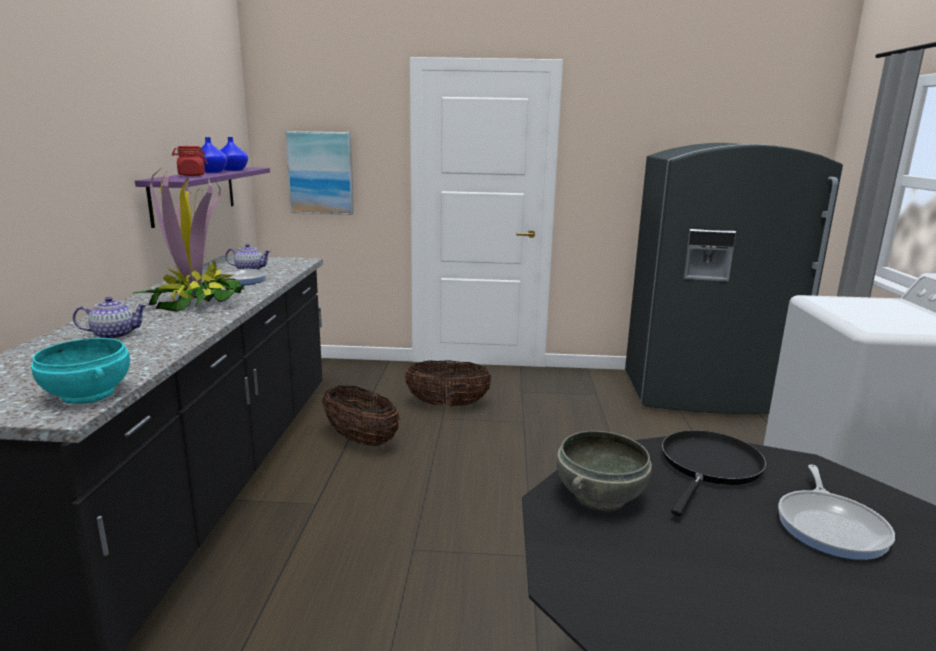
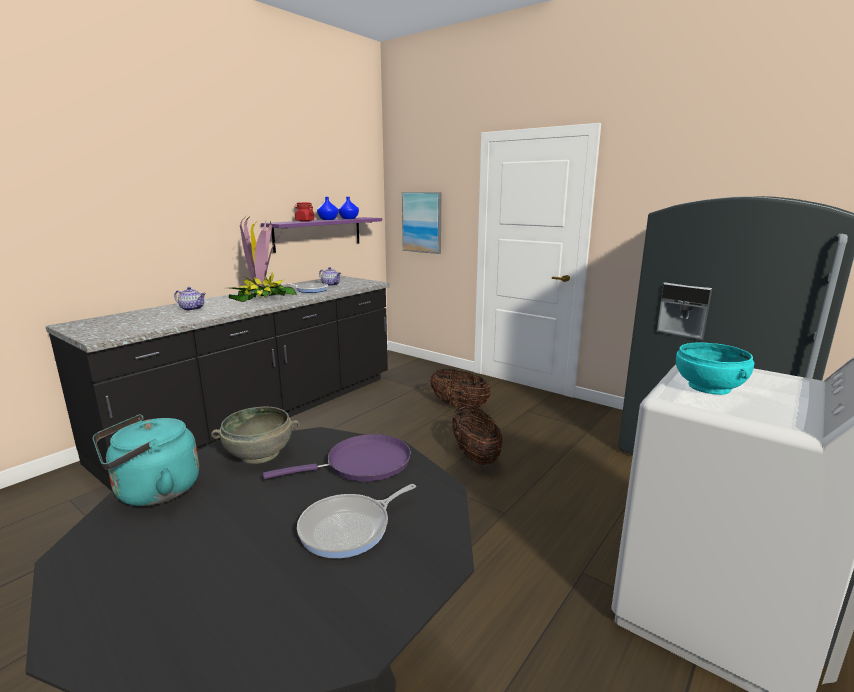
camera: 35 degrees right, 0 degrees up
(89, 394) = (122, 332): turquoise bowl -> turquoise bowl (709, 387)
(360, 439) = (374, 413): basket -> basket (475, 456)
(596, 585) = (153, 492): none -> turquoise kettle
(709, 467) = (362, 464): black frying pan -> purple frying pan

